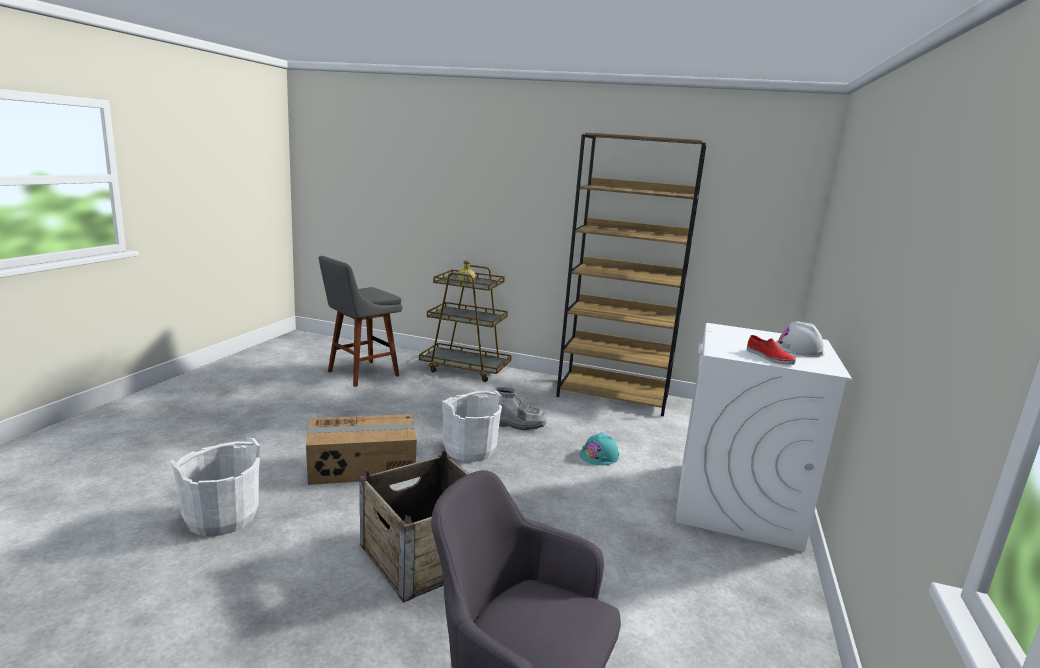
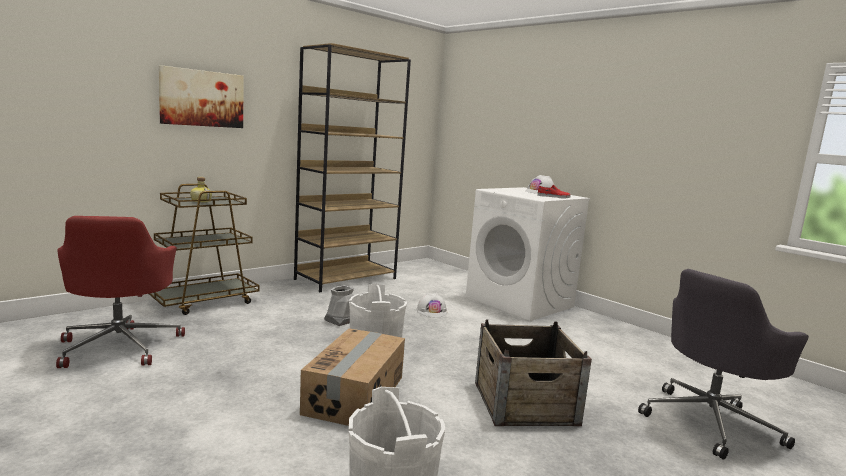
camera: 60 degrees left, 5 degrees down
(360, 374) = (120, 346): grey stool -> red office chair
(494, 191) = (202, 98): none -> picture
(599, 456) = (431, 311): turquoise hard hat -> white hard hat

